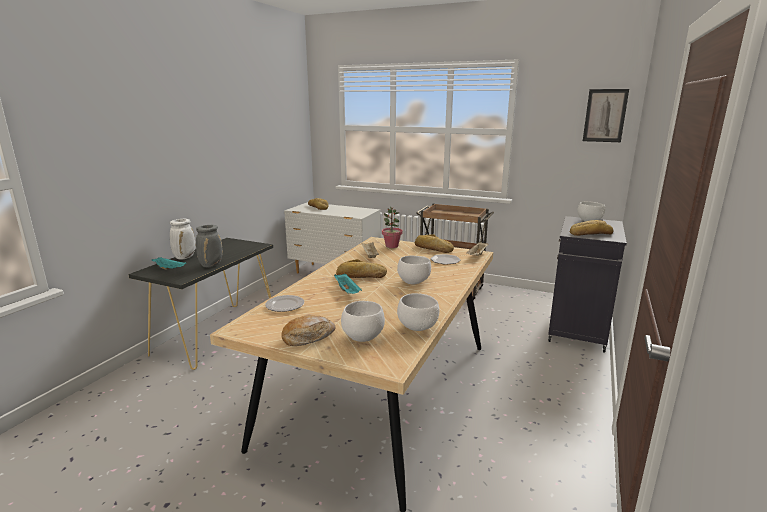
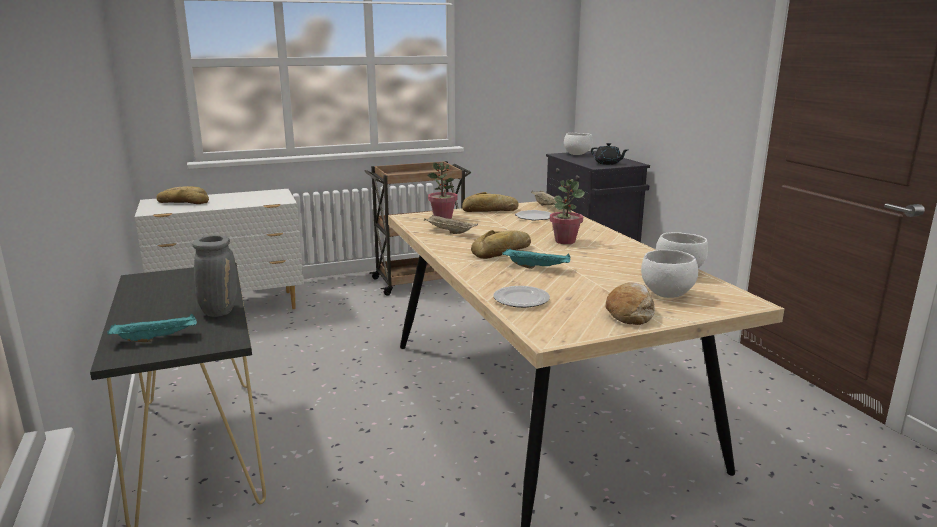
camera: 45 degrees left, 0 degrees up
(185, 257) = (131, 318): white vase -> none
(413, 282) = (565, 241): white bowl -> potted plant
(589, 233) = (608, 163): bread -> black teapot
(605, 115) = (548, 36): picture -> none

